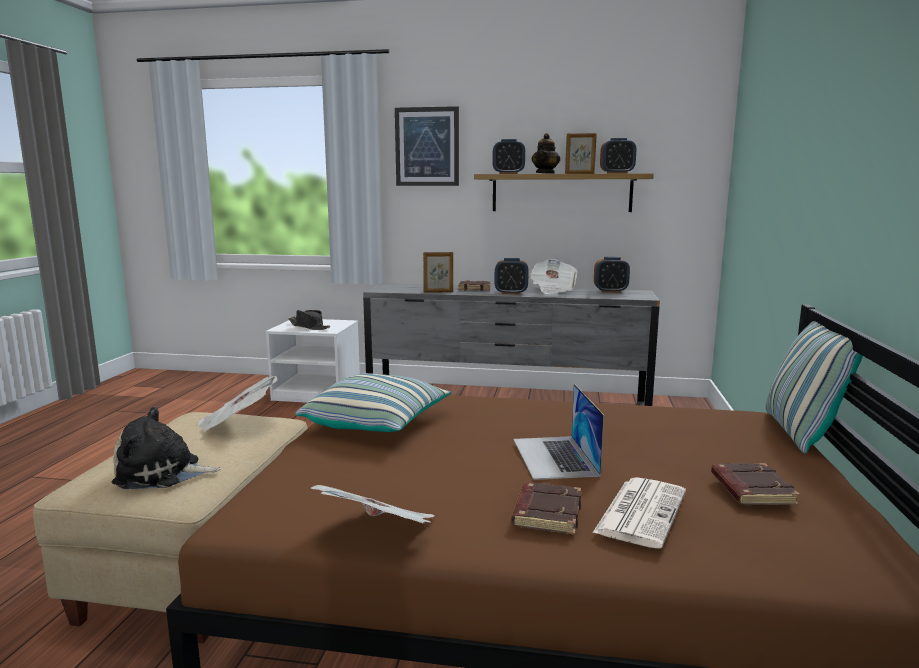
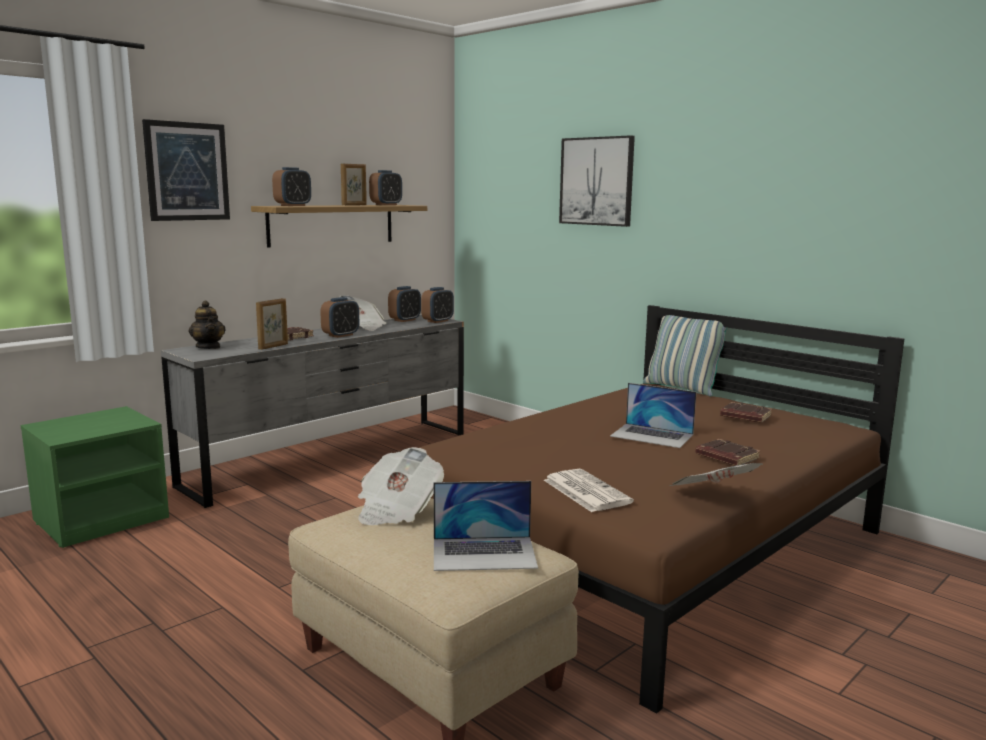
camera: 55 degrees left, 0 degrees up
(162, 473) = (484, 553): plush toy -> laptop
(309, 327) = (95, 427): black hat -> none
(318, 393) = (102, 519): white nightstand -> green nightstand
(377, 423) = (511, 461): pillow -> none
(545, 173) = (329, 205): teapot -> teapot (208, 347)
(635, 296) = (437, 321): none -> alarm clock
(640, 511) = (748, 440): newspaper -> newspaper (585, 491)
(800, 129) = (597, 181): none -> picture

